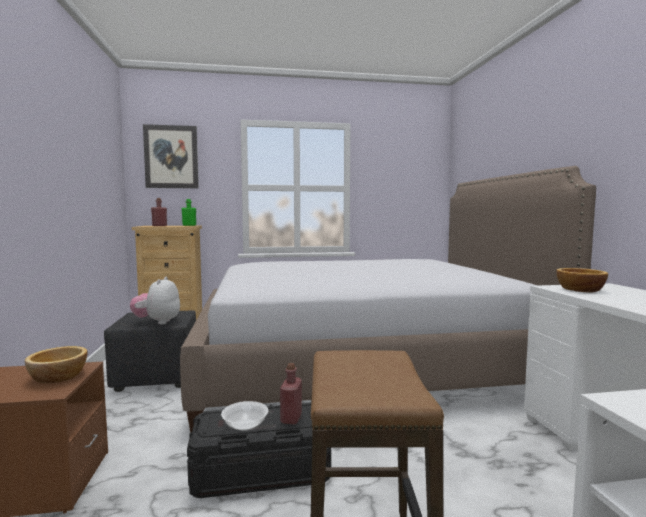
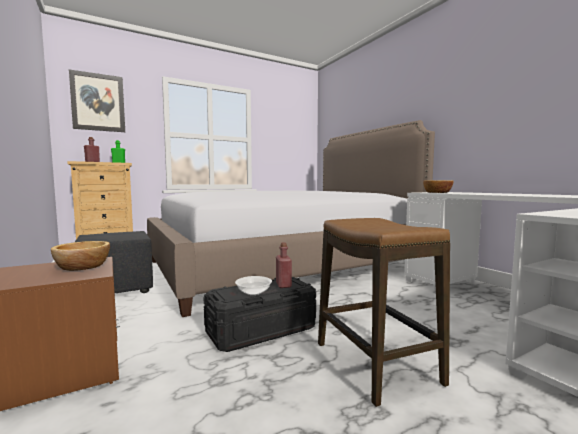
camera: 20 degrees left, 0 degrees up
(157, 322) = (122, 237): plush toy -> none

